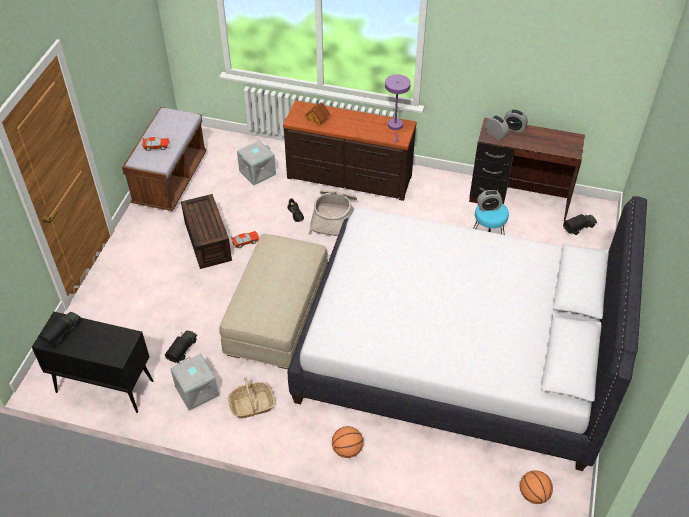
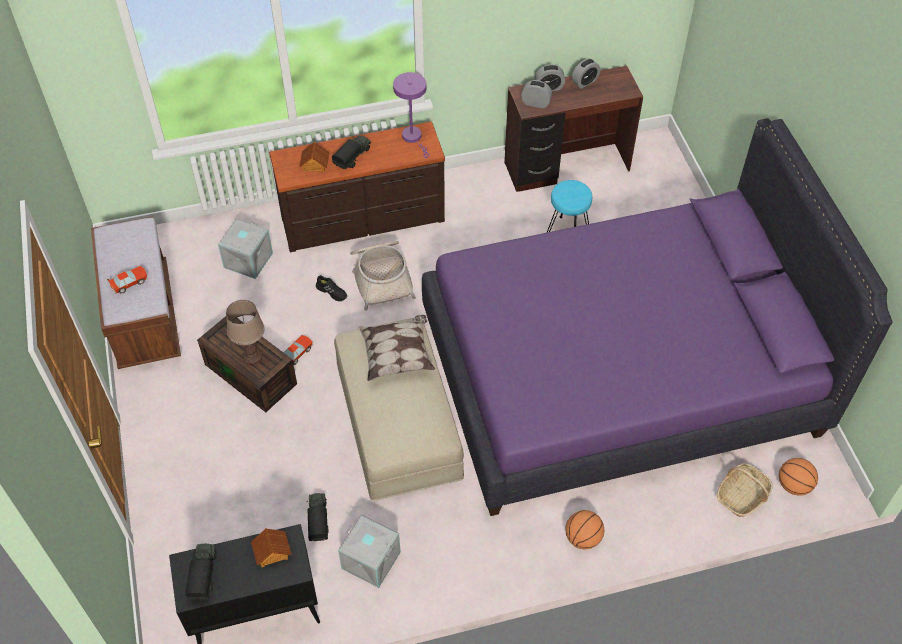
camera: 30 degrees left, 5 degrees up
(112, 340) = (272, 552): none -> toy house
(205, 226) = (252, 356): none -> brown table lamp
(252, 405) = (445, 543): basket -> basket (742, 495)
(290, 263) = (397, 356): none -> pillow
(455, 353) = (619, 373): white bed -> purple bed
(488, 207) = (566, 192): alarm clock -> alarm clock (584, 82)
(579, 228) = (649, 173): toy truck -> toy truck (353, 157)

